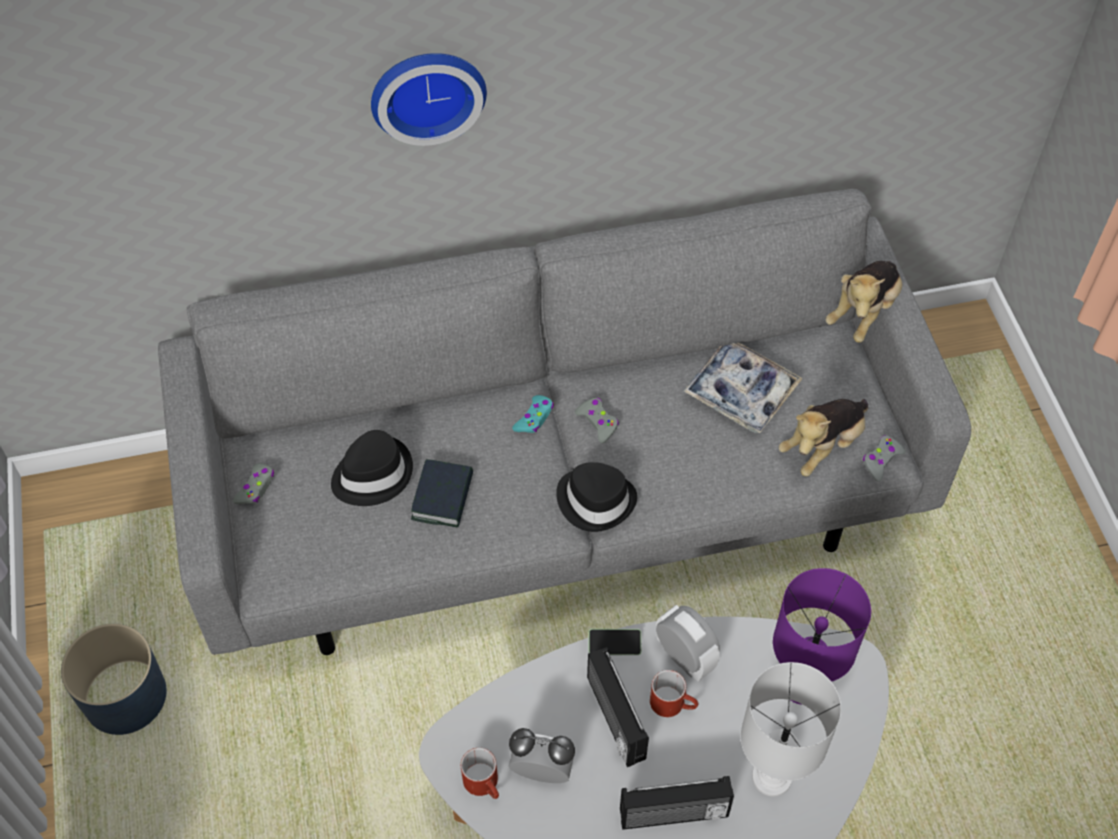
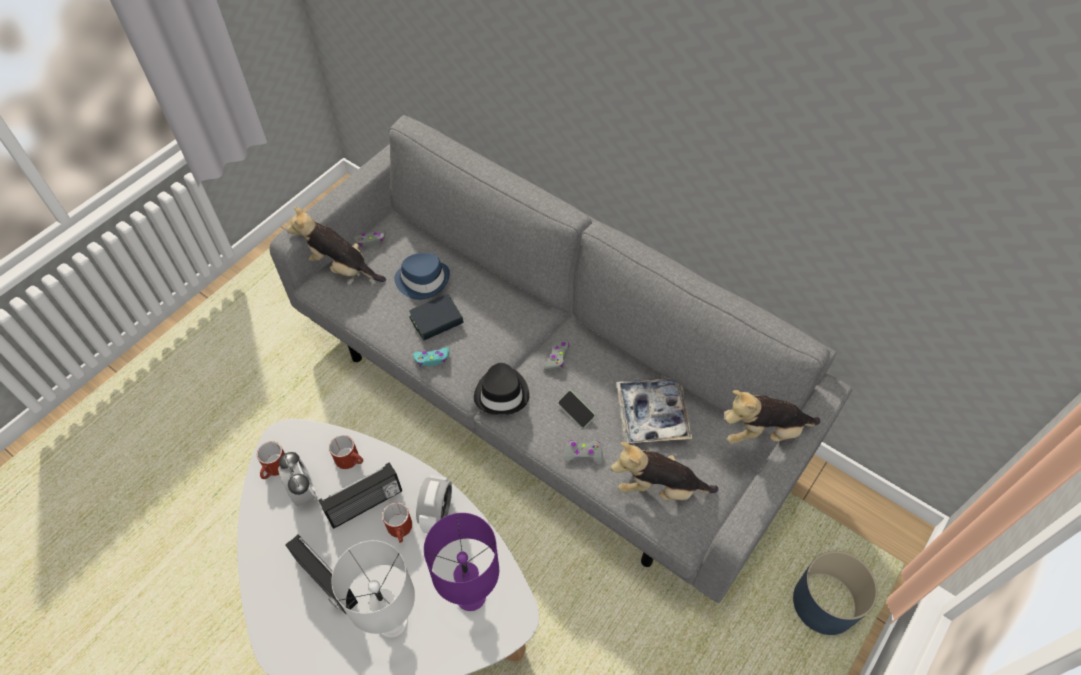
camera: 50 degrees right, 0 degrees up
(125, 697) = (263, 298): blue planter -> blue planter (823, 603)
(265, 543) = (341, 267): none -> plush toy
(372, 474) = (423, 280): black hat -> blue hat
(427, 91) = (567, 64): wall clock -> none
(534, 418) = (530, 326): turquoise game controller -> turquoise game controller (432, 359)
(543, 698) = (351, 459): none -> red mug
(614, 645) = (415, 471): phone -> phone (576, 411)
(614, 719) = (366, 505): radio -> radio turned 150 degrees counterclockwise
(881, 460) = (681, 529): grey game controller -> grey game controller (583, 454)

